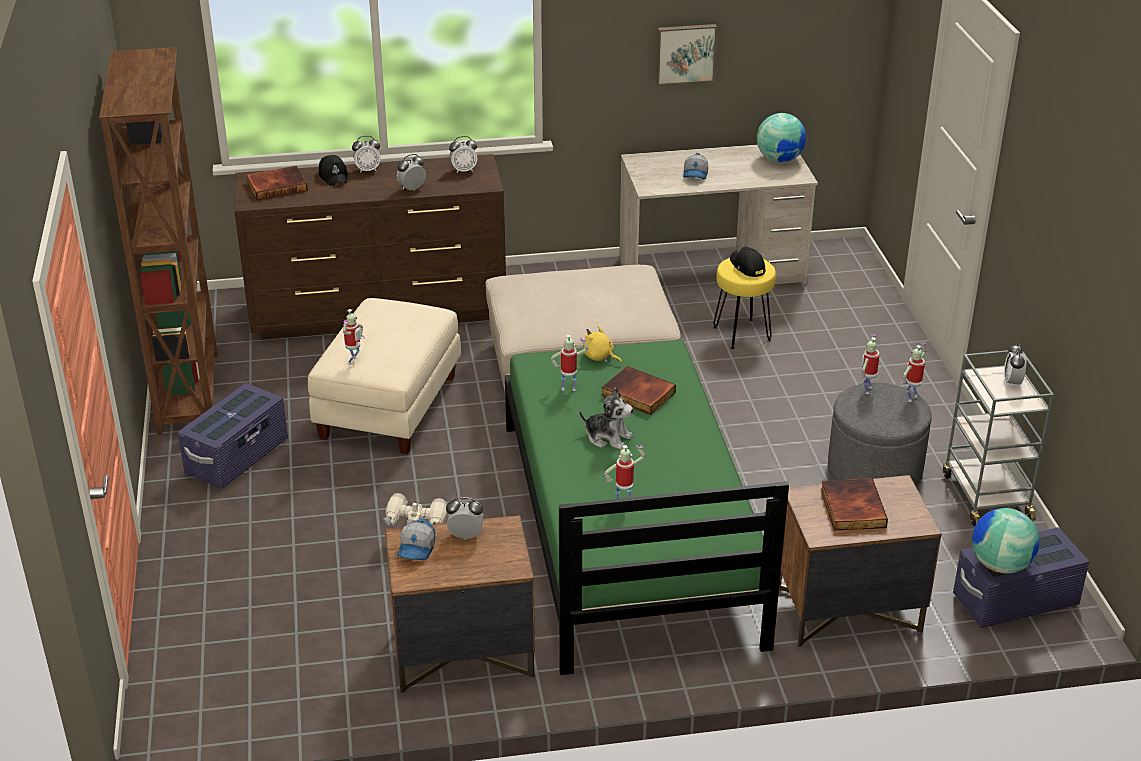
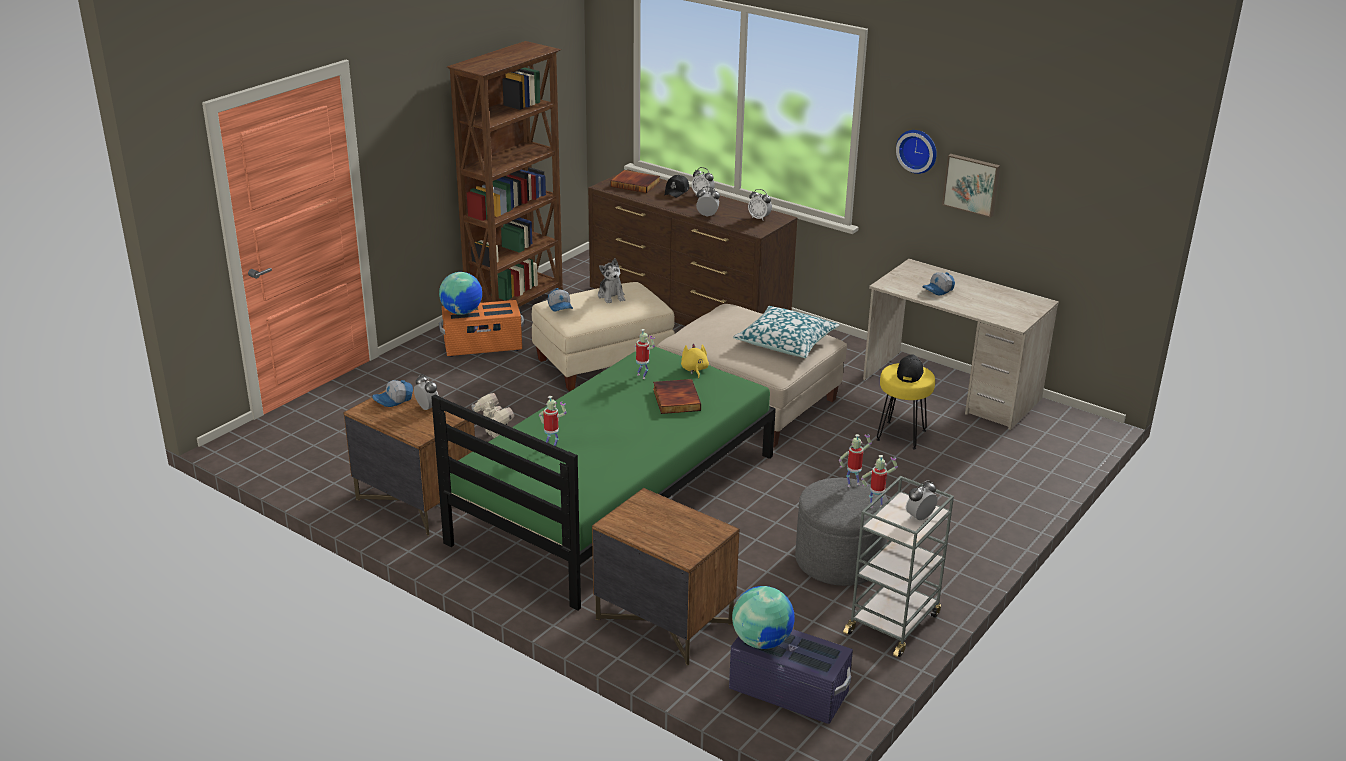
camera: 45 degrees right, 5 degrees down
(237, 457) = (483, 346): purple storage box -> orange storage box
(354, 361) = (560, 306): toy robot -> cap
(608, 437) = (612, 411): plush toy -> plush toy (611, 296)
(614, 289) = (785, 342): none -> pillow
(618, 35) = (918, 150): none -> wall clock
(779, 159) = (1023, 307): globe -> globe (462, 312)
(851, 508) = (662, 522): book -> none

